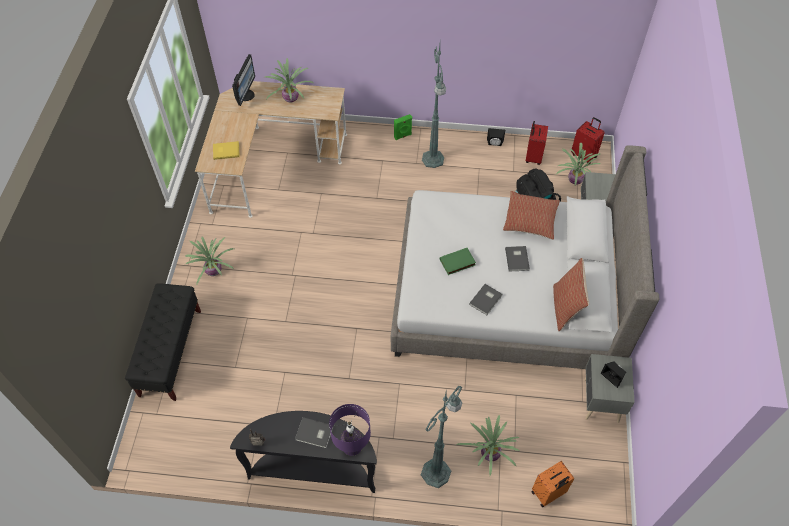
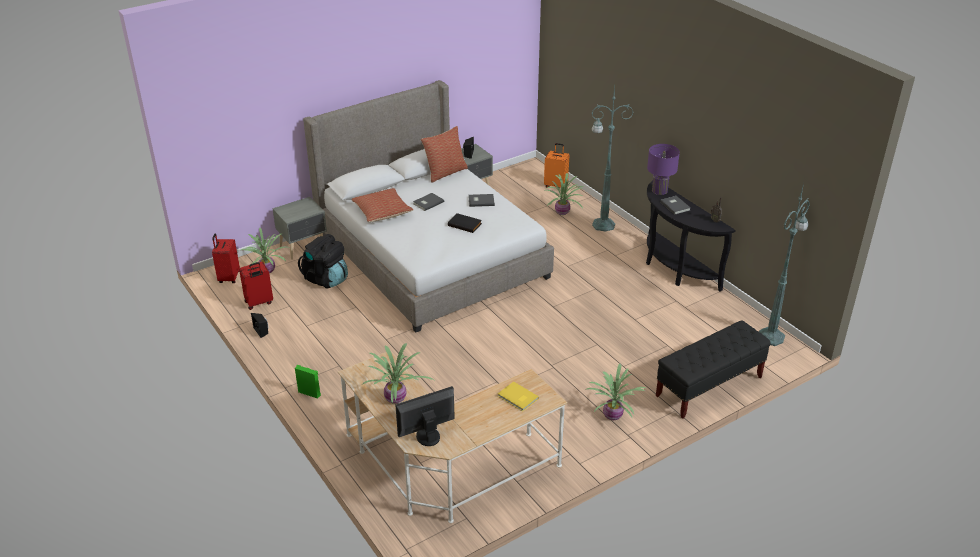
camera: 130 degrees left, 20 degrees down
(433, 160) = (324, 357): green floor lamp -> green floor lamp (771, 336)
(457, 263) = (465, 224): green book -> black book

